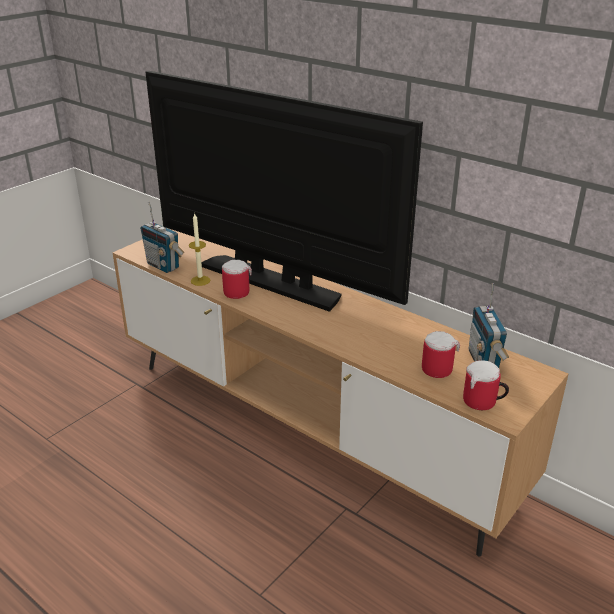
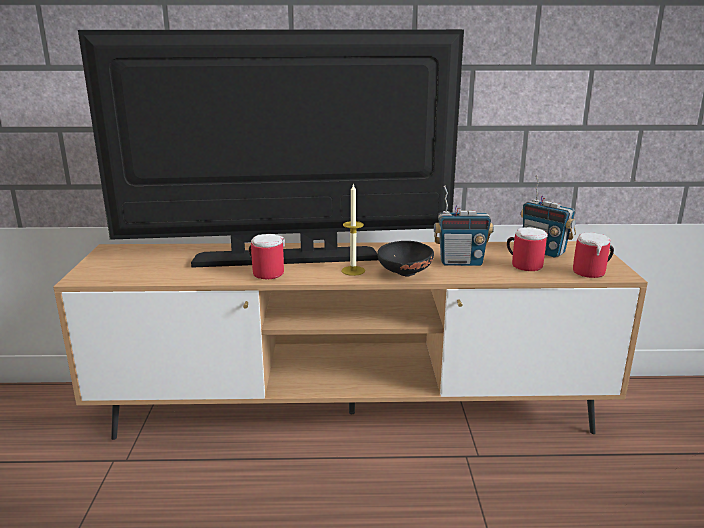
camera: 40 degrees left, 10 degrees down
(163, 266) = (145, 278): radio -> radio (460, 262)
(200, 280) = (211, 277): candle -> candle (353, 271)
(325, 333) = (403, 274): none -> black bowl

